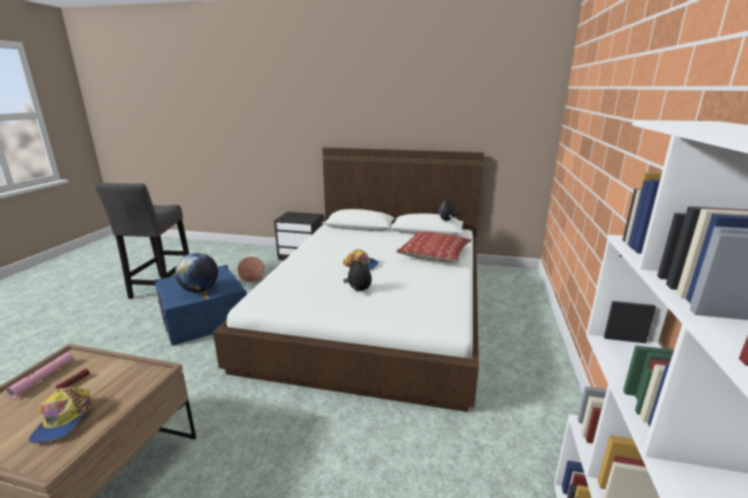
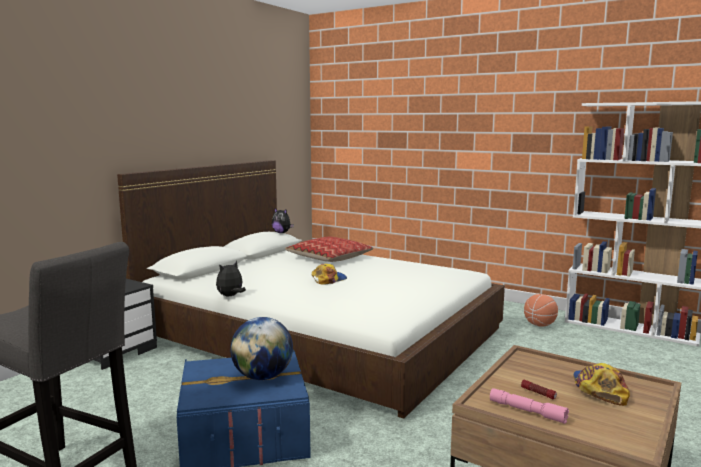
camera: 70 degrees left, 10 degrees down
(63, 420) = (599, 390): cap -> cap turned 90 degrees counterclockwise
(252, 280) = (155, 393): basketball -> basketball (539, 325)
(358, 290) = (387, 286): plush toy -> plush toy (230, 296)

